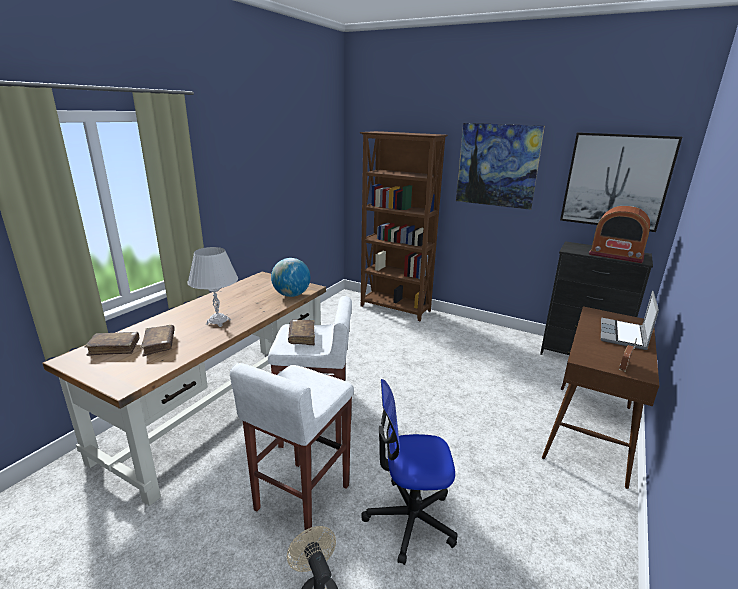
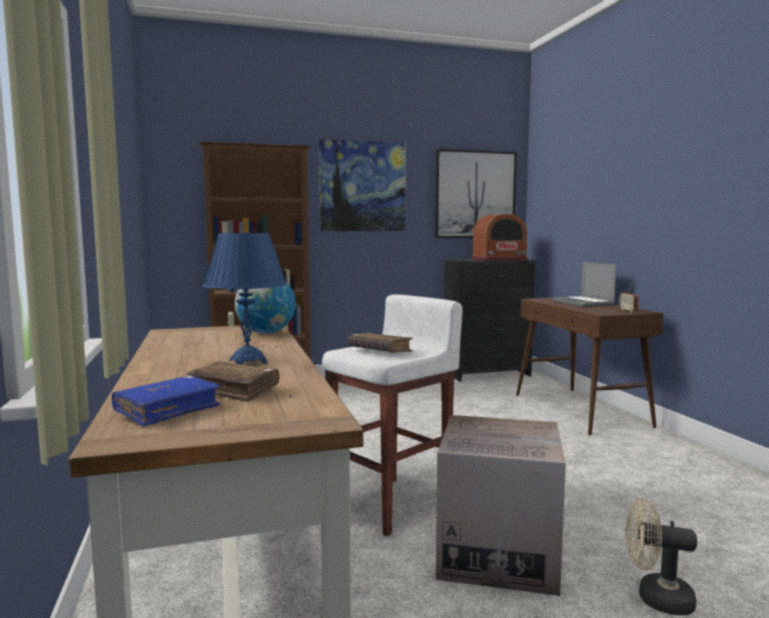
camera: 45 degrees left, 15 degrees down
(114, 348) = (168, 410): brown book -> blue book
(218, 322) = (248, 362): white table lamp -> blue table lamp
(301, 498) = (498, 554): white stool -> cardboard box
(410, 519) = (601, 512): office chair -> none

